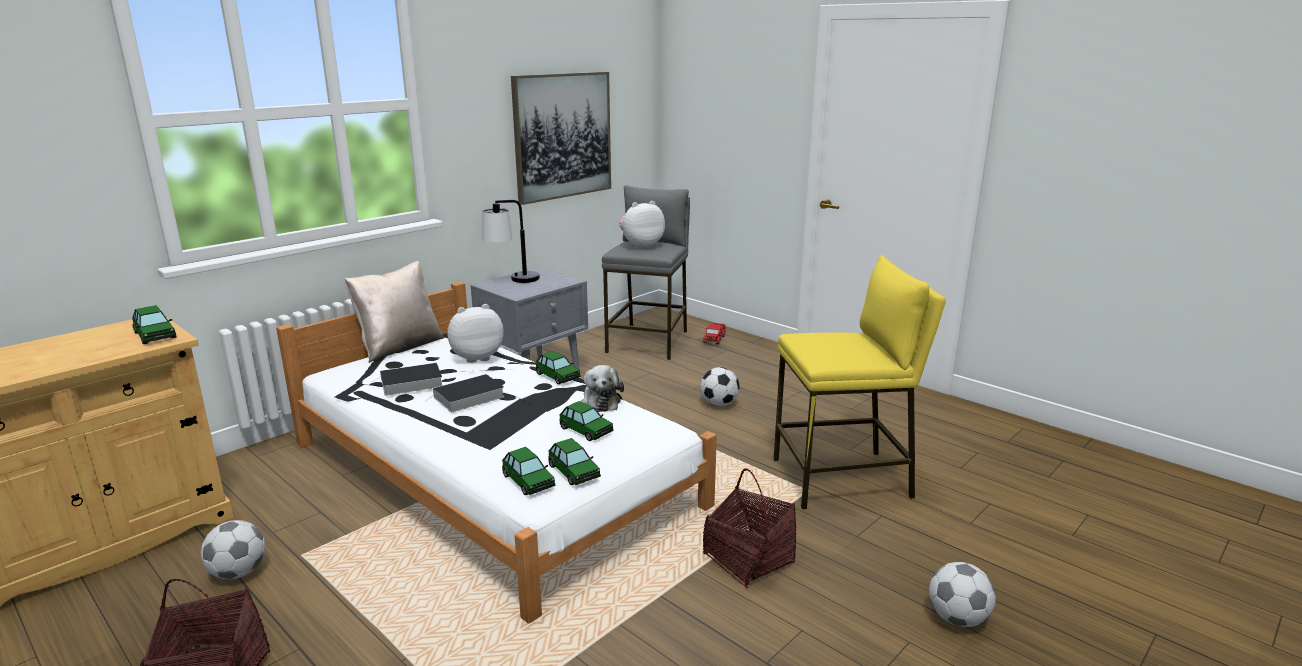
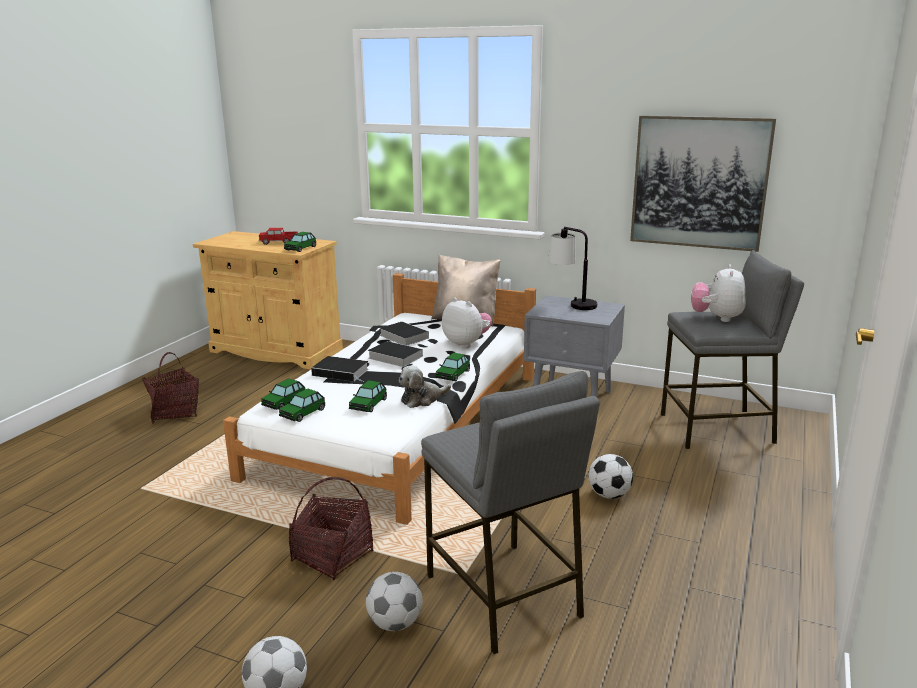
camera: 70 degrees right, 0 degrees up
(238, 572) = (260, 388): football -> football (395, 623)
(473, 434) = (342, 372): none -> book
(641, 246) = (716, 318): plush toy -> plush toy turned 120 degrees counterclockwise
(714, 339) = (779, 463): toy truck -> toy truck (279, 242)
(842, 479) = (503, 595): yellow stool -> grey stool

